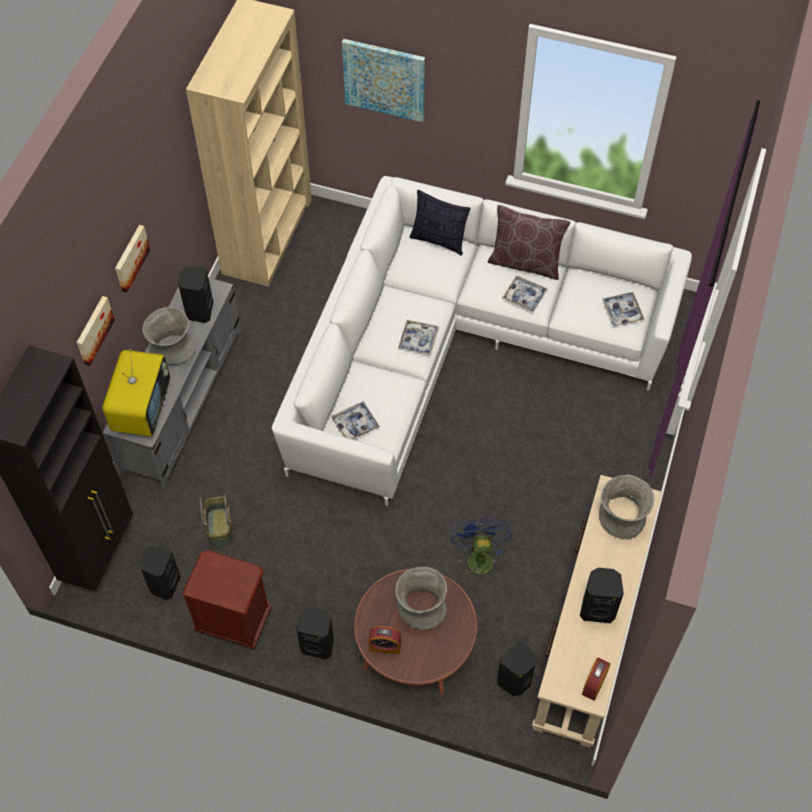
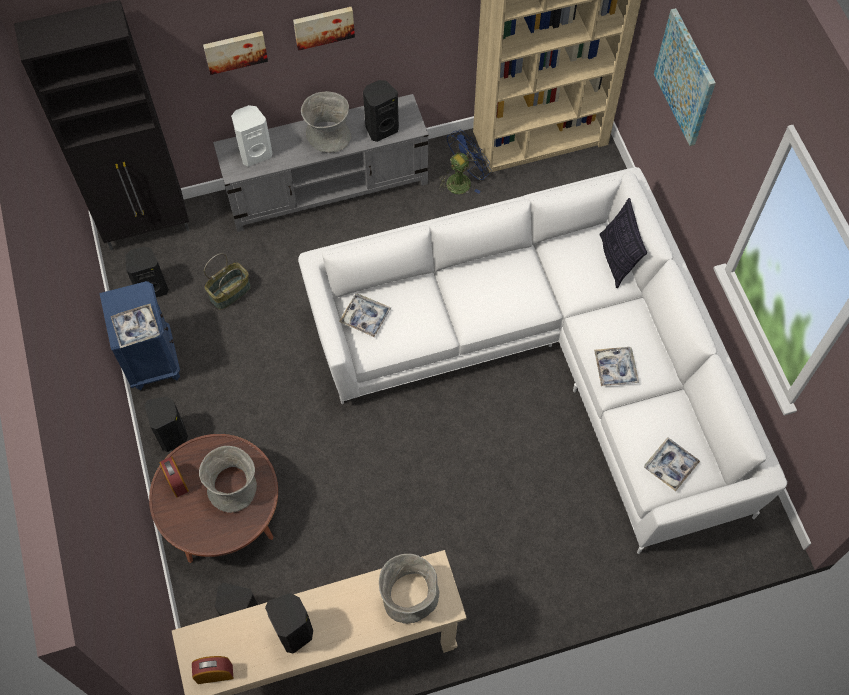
camera: 55 degrees right, 5 degrees up
(142, 409) = (255, 153): television -> white speaker
(234, 622) = (152, 360): brown nightstand -> blue nightstand
(418, 340) = (493, 311): tray -> tray (136, 328)
(478, 556) = (343, 510): blue fan -> blue fan (462, 180)
(525, 262) = (655, 346): brown pillow -> none

